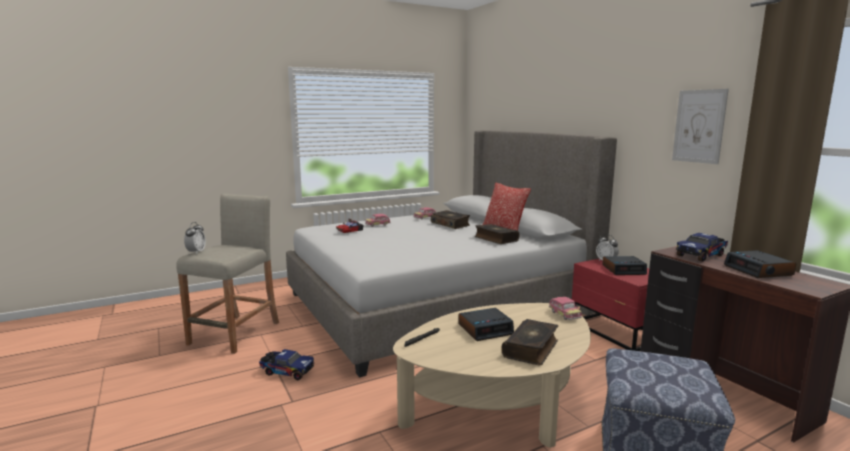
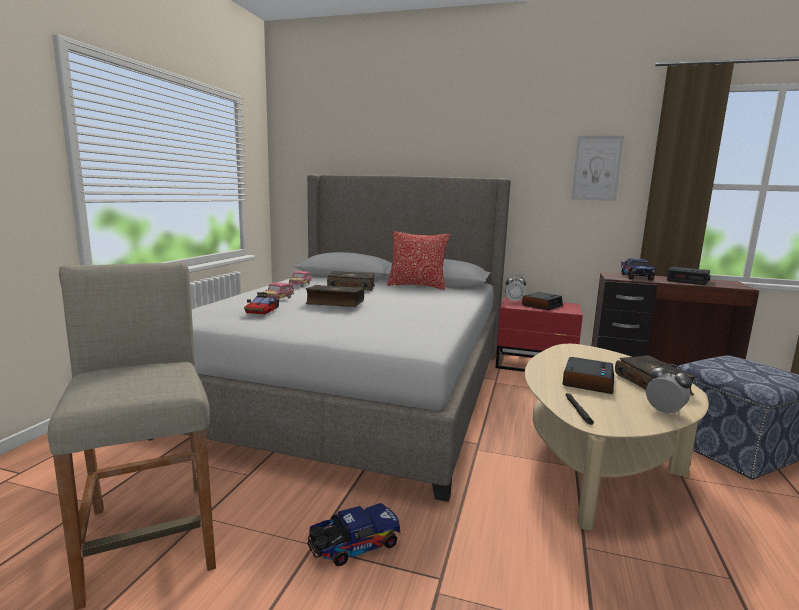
camera: 45 degrees left, 0 degrees up
(196, 252) = (87, 395): alarm clock -> alarm clock (664, 411)
(495, 239) = (435, 294): book -> book (335, 303)
(564, 315) = (591, 350): toy car -> none

